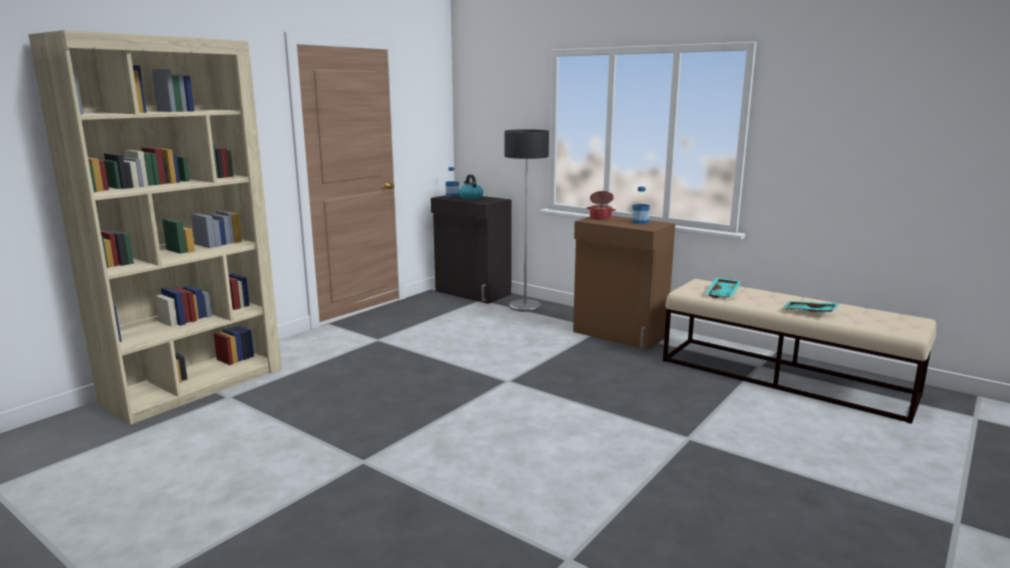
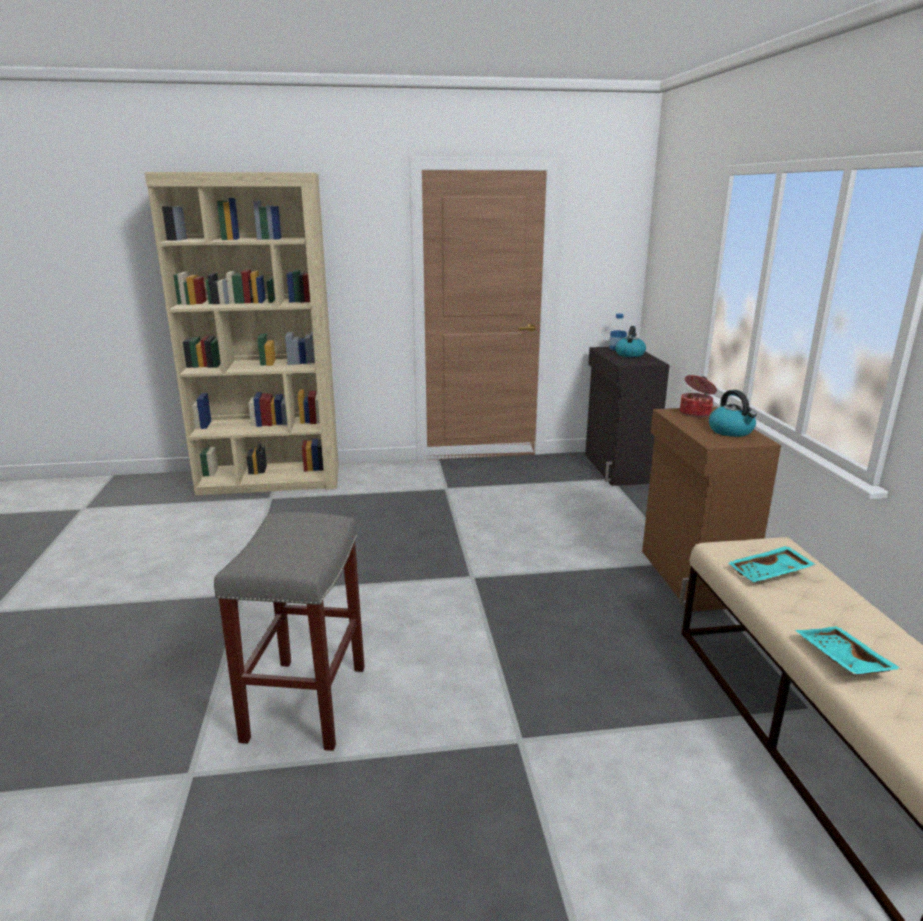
camera: 45 degrees right, 5 degrees up
(524, 306) = (644, 502): floor lamp -> none
(551, 487) = (305, 701): none -> grey stool
(640, 222) = (731, 431): bottle -> kettle

